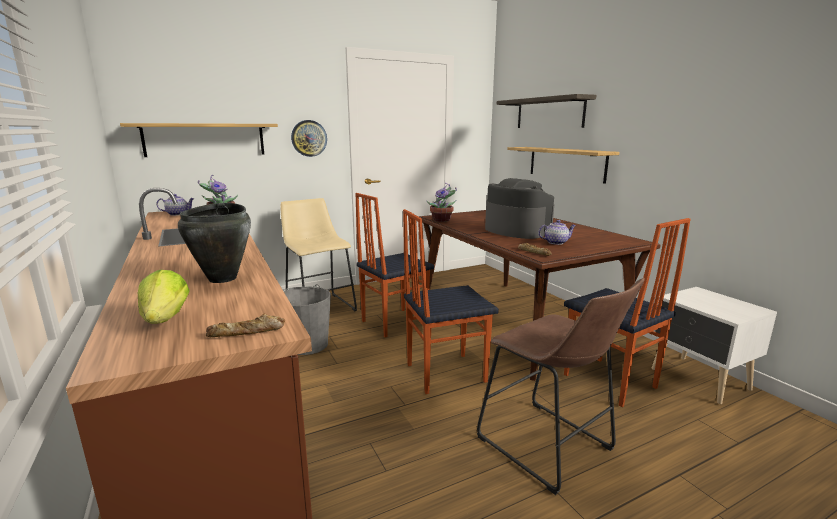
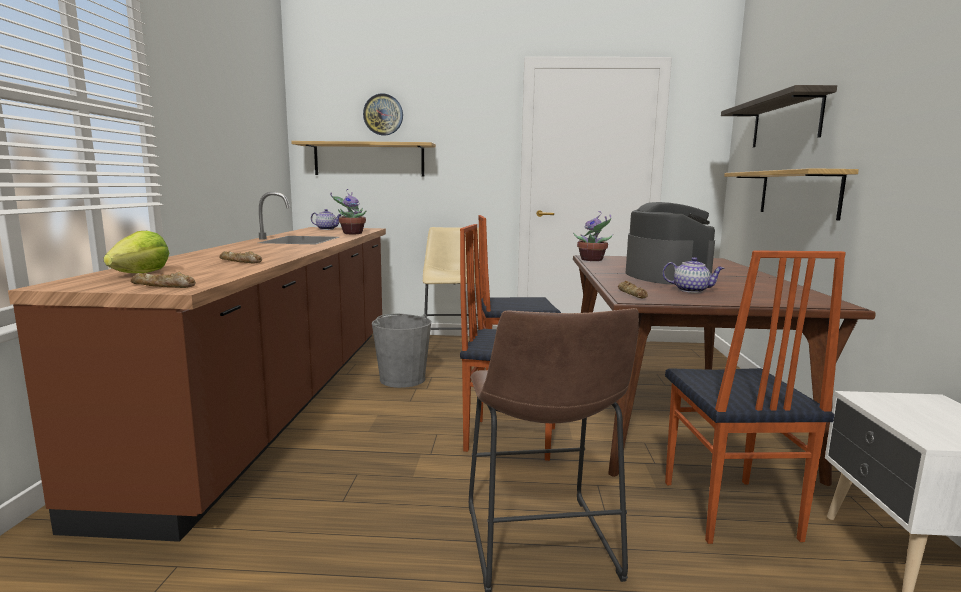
camera: 30 degrees right, 5 degrees down
(223, 278) = (240, 261): black cooking pot -> bread
(309, 138) = (473, 160): wall clock -> wall clock (383, 114)

